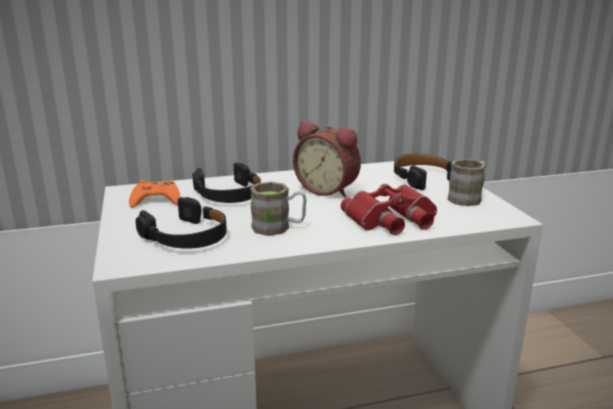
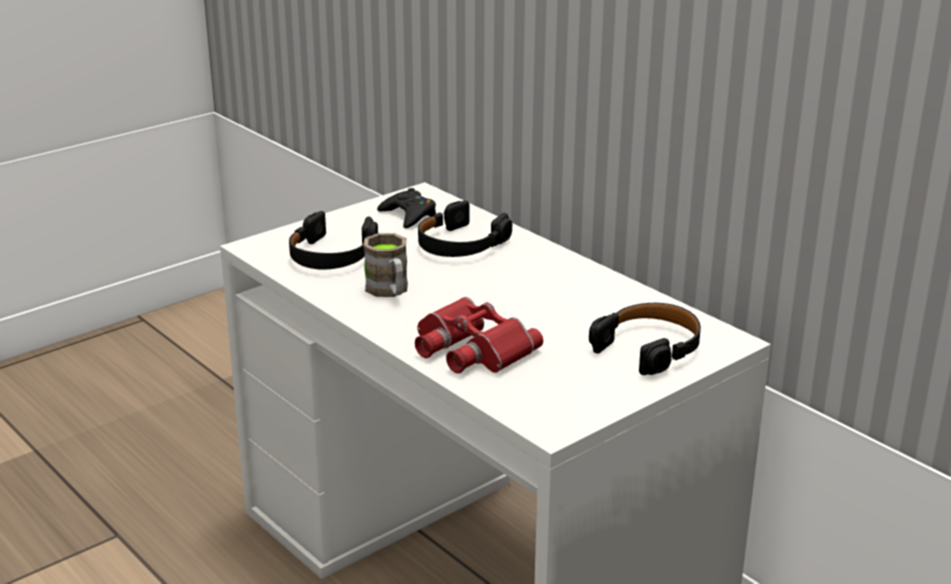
camera: 65 degrees right, 5 degrees up
(156, 200) = (409, 215): orange game controller -> black game controller
(328, 190) = (532, 293): alarm clock -> none
(468, 198) = (600, 389): brown mug -> none

